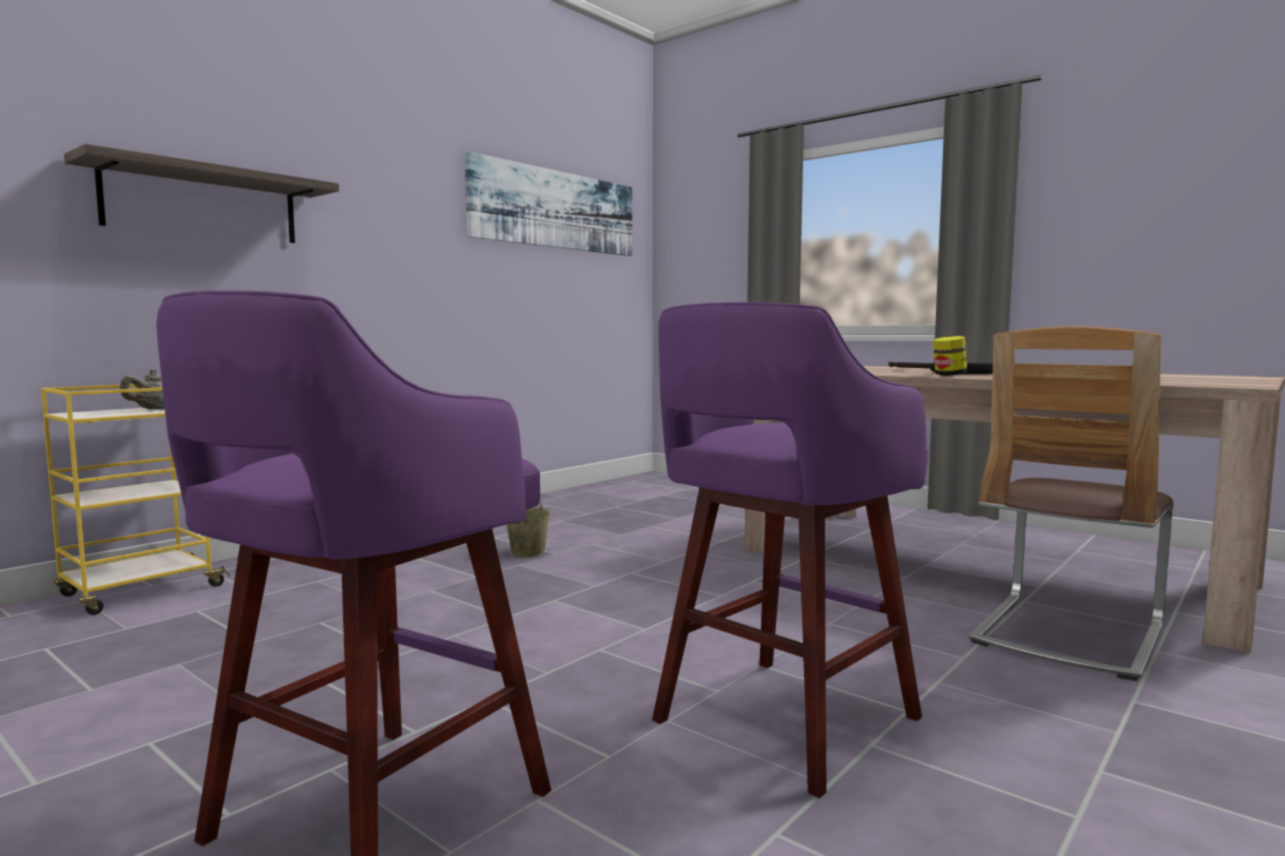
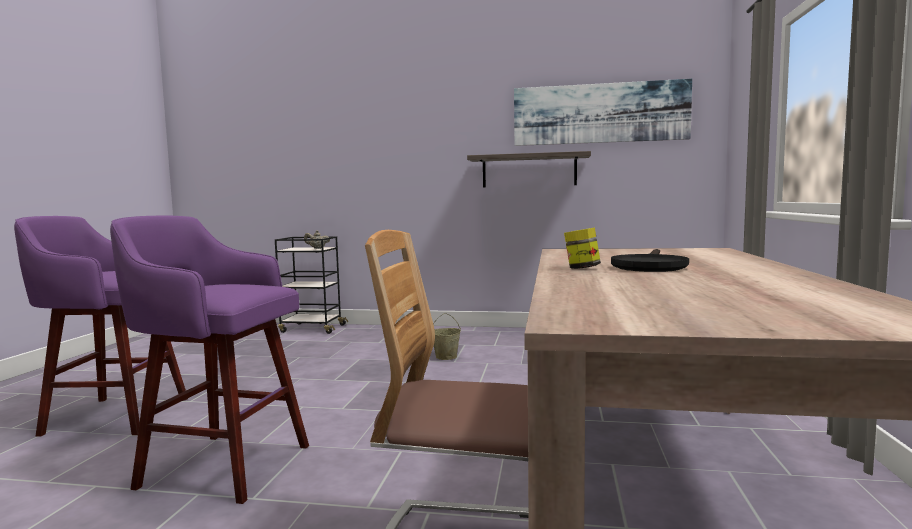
camera: 60 degrees right, 0 degrees up
(139, 592) = (312, 328): yellow cart -> black cart
(203, 204) = (356, 150): shelf -> shelf (529, 170)

